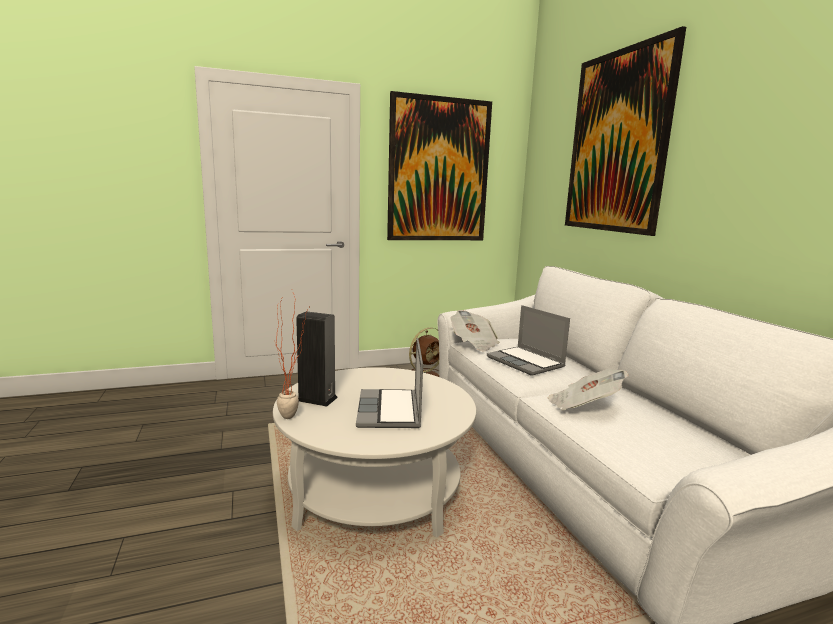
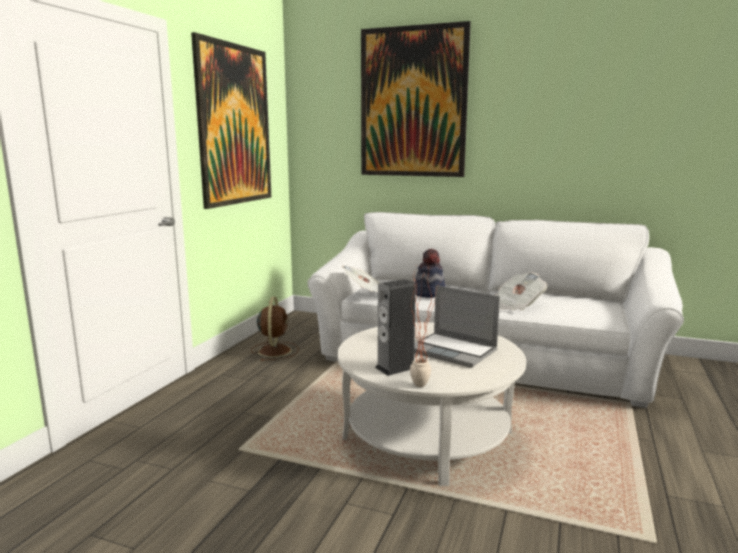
camera: 50 degrees left, 0 degrees up
(526, 362) = (430, 293): laptop -> hat

